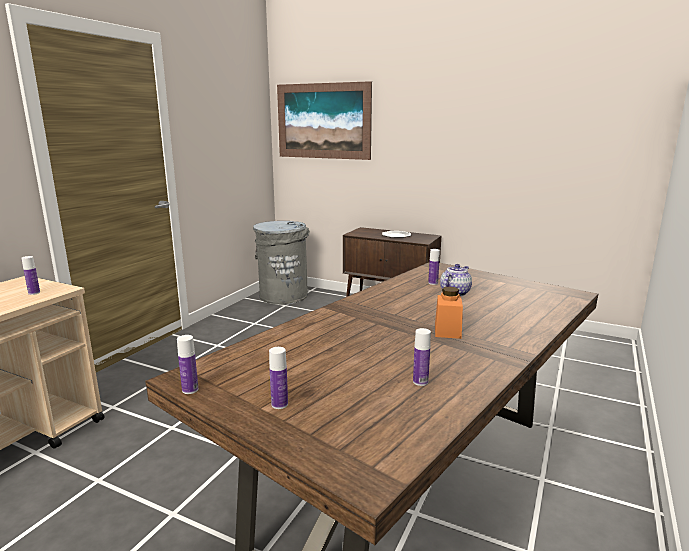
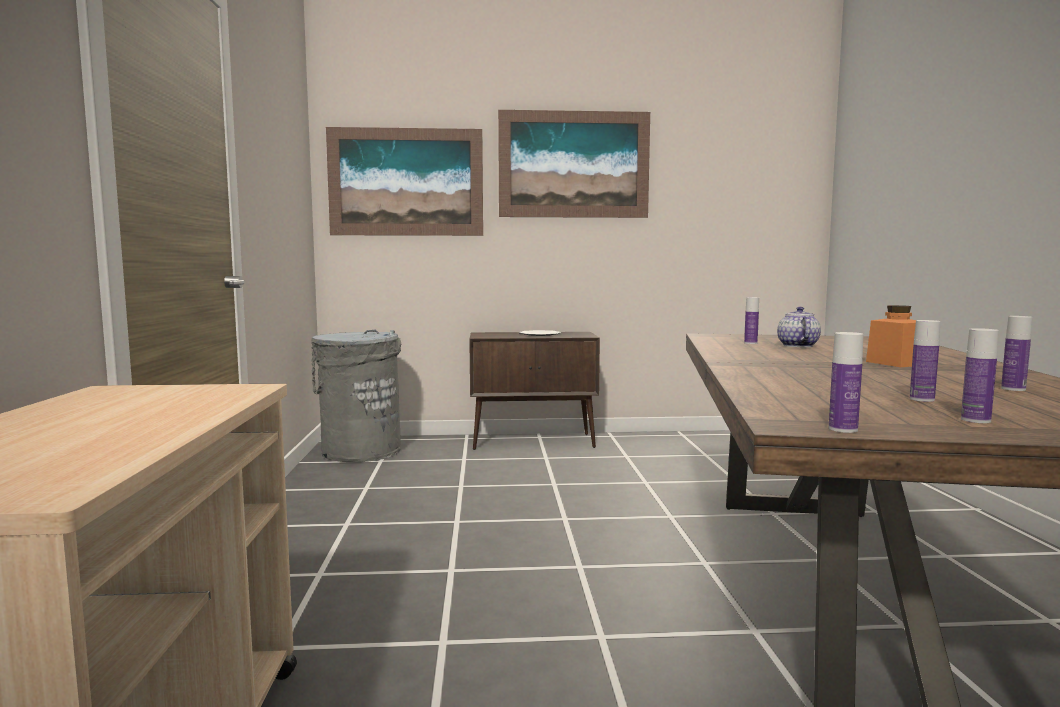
camera: 30 degrees left, 10 degrees down
(34, 293) = (200, 396): bottle -> bottle (922, 399)
(436, 106) = (574, 164): none -> picture

